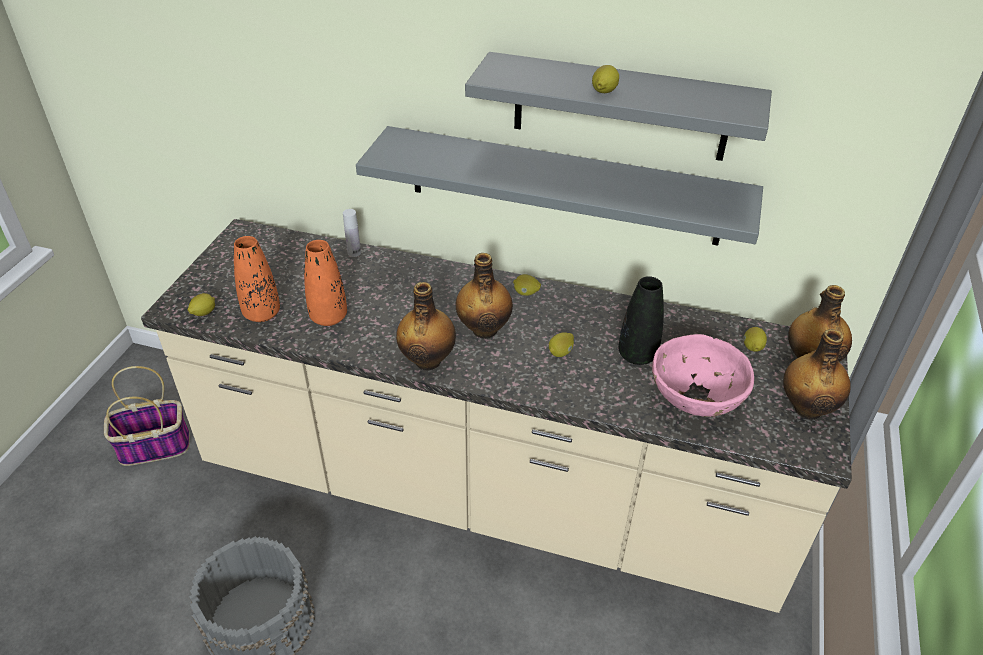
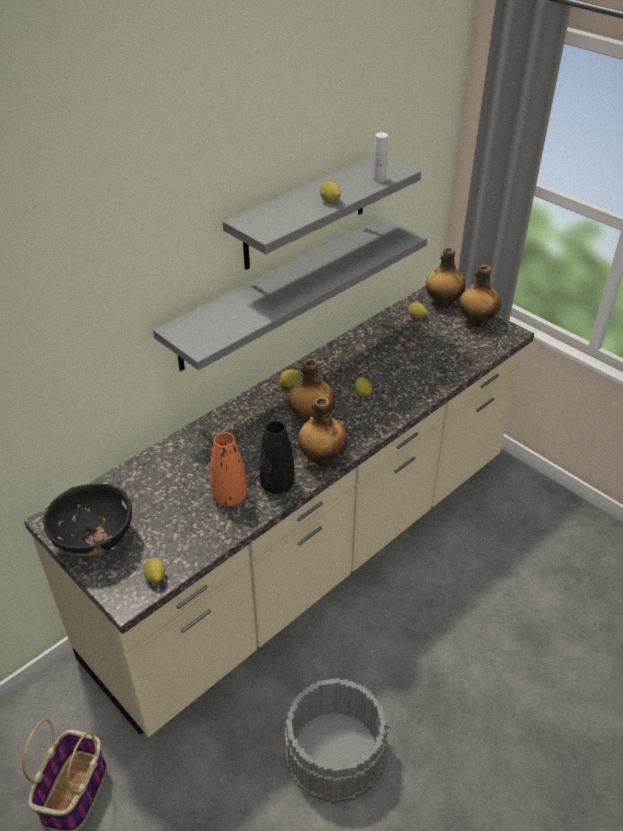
camera: 60 degrees left, 0 degrees up
(230, 262) = (95, 540): none -> black bowl
(262, 314) = (190, 537): orange vase -> none
(354, 253) = (157, 456): white bottle -> white bottle (379, 179)
(637, 355) = (390, 363): black vase -> black vase (277, 485)
(695, 401) = (444, 358): pink bowl -> none

